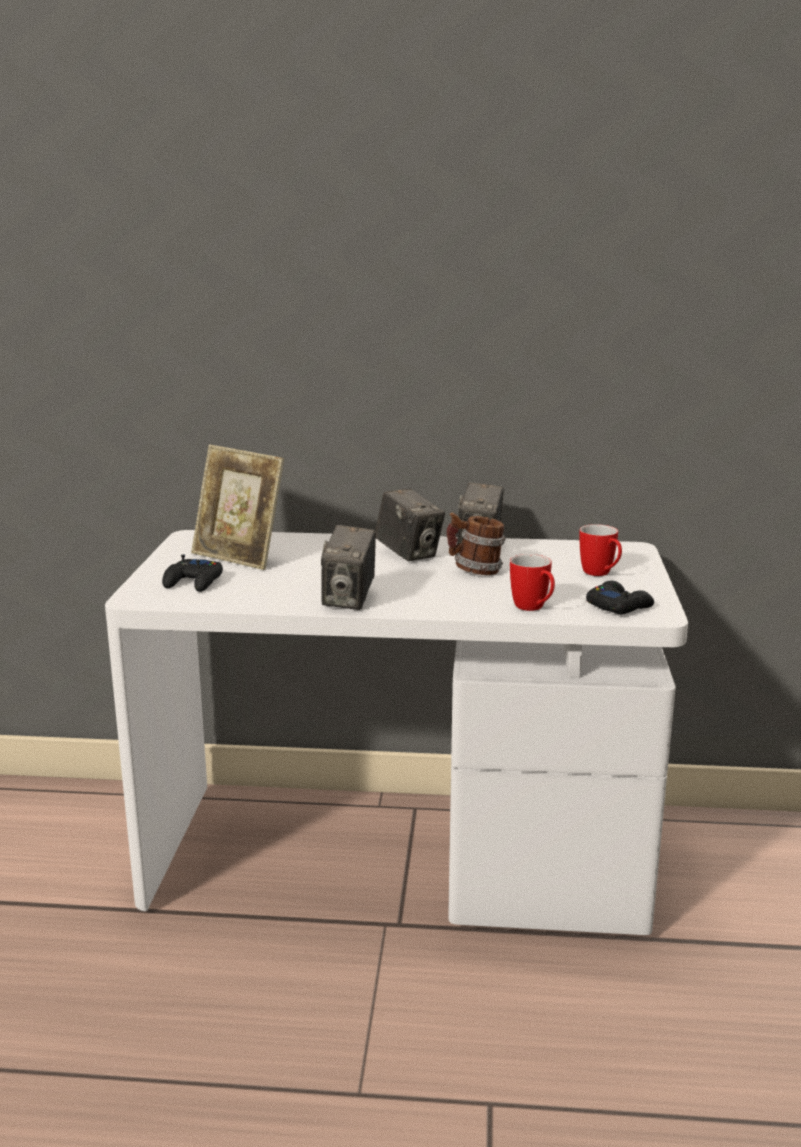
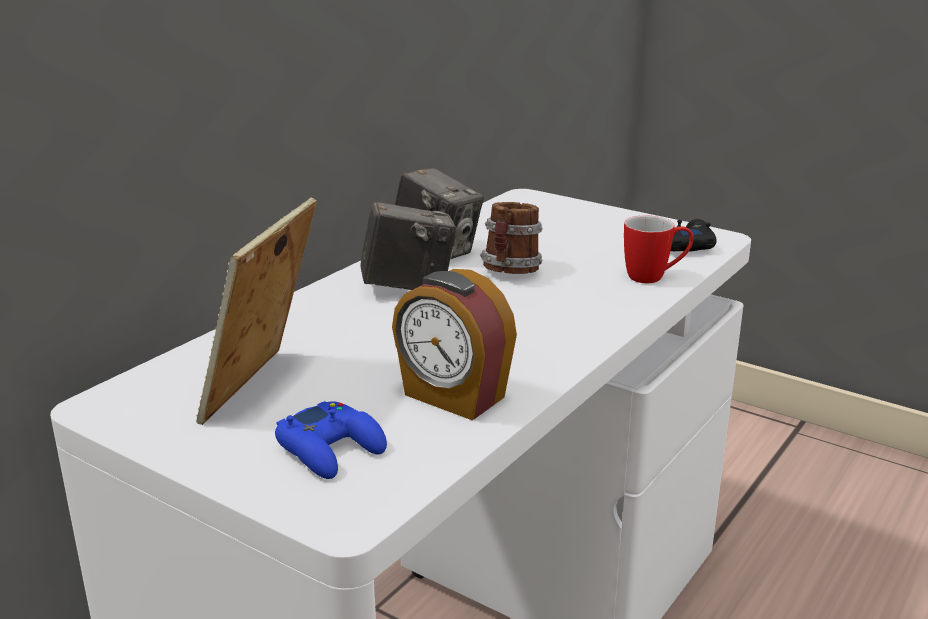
camera: 60 degrees left, 5 degrees up
(194, 582) = (331, 449): black game controller -> blue game controller
(239, 557) = (265, 390): picture frame -> picture frame turned 135 degrees clockwise
(277, 593) = (453, 397): none -> alarm clock
(349, 600) = (532, 358): camera -> none
(601, 574) = (585, 227): mug -> none

